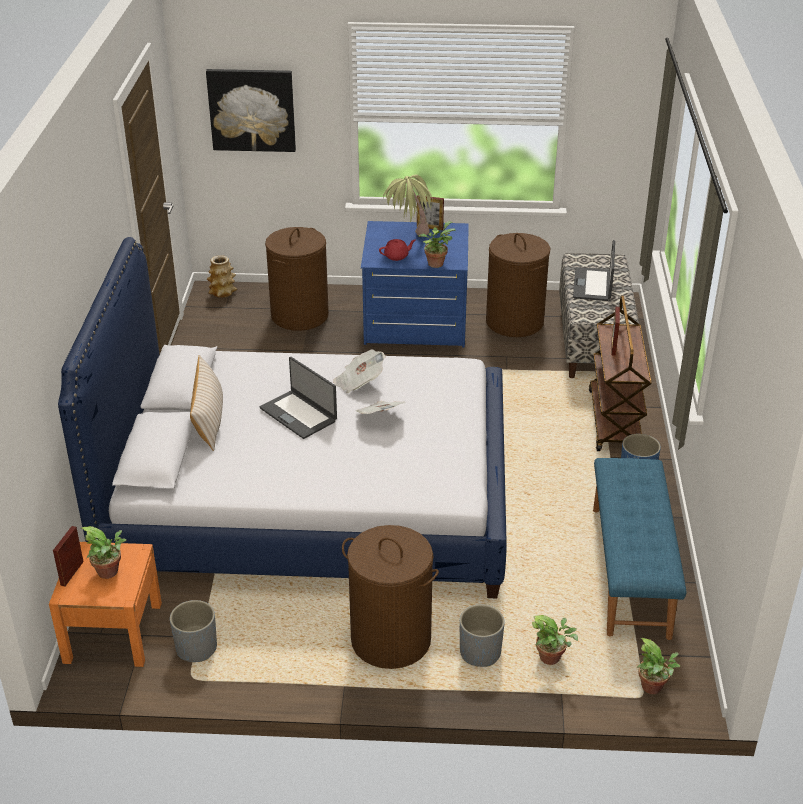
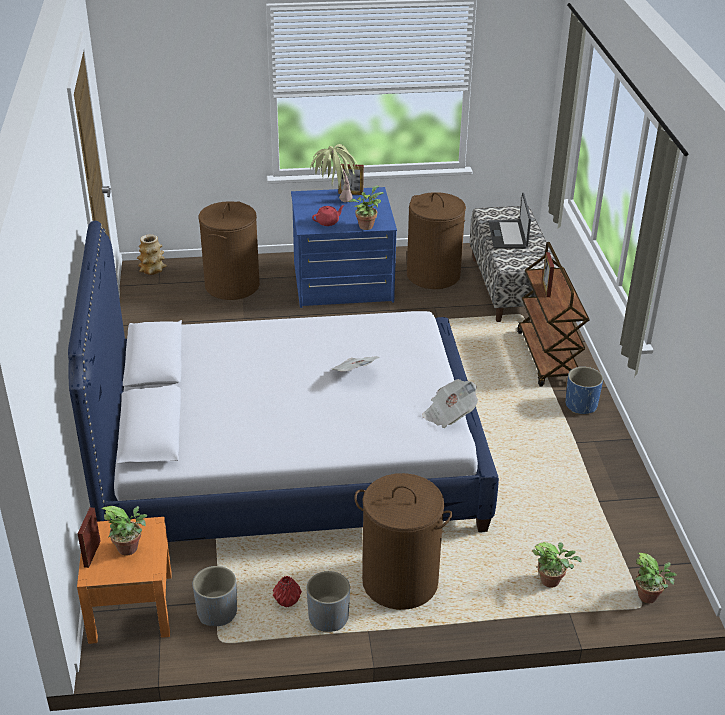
camera: 10 degrees left, 0 degrees up
(209, 420) = (191, 391): beige pillow -> none
(252, 109) = (175, 92): picture -> none
(269, 646) = (287, 601): none -> red vase
(299, 414) = (277, 377): laptop -> none
(359, 382) = (325, 342): newspaper -> newspaper (449, 414)
(480, 653) = (485, 584): grey planter -> grey planter (328, 618)
(631, 571) = (600, 492): blue bench -> none

